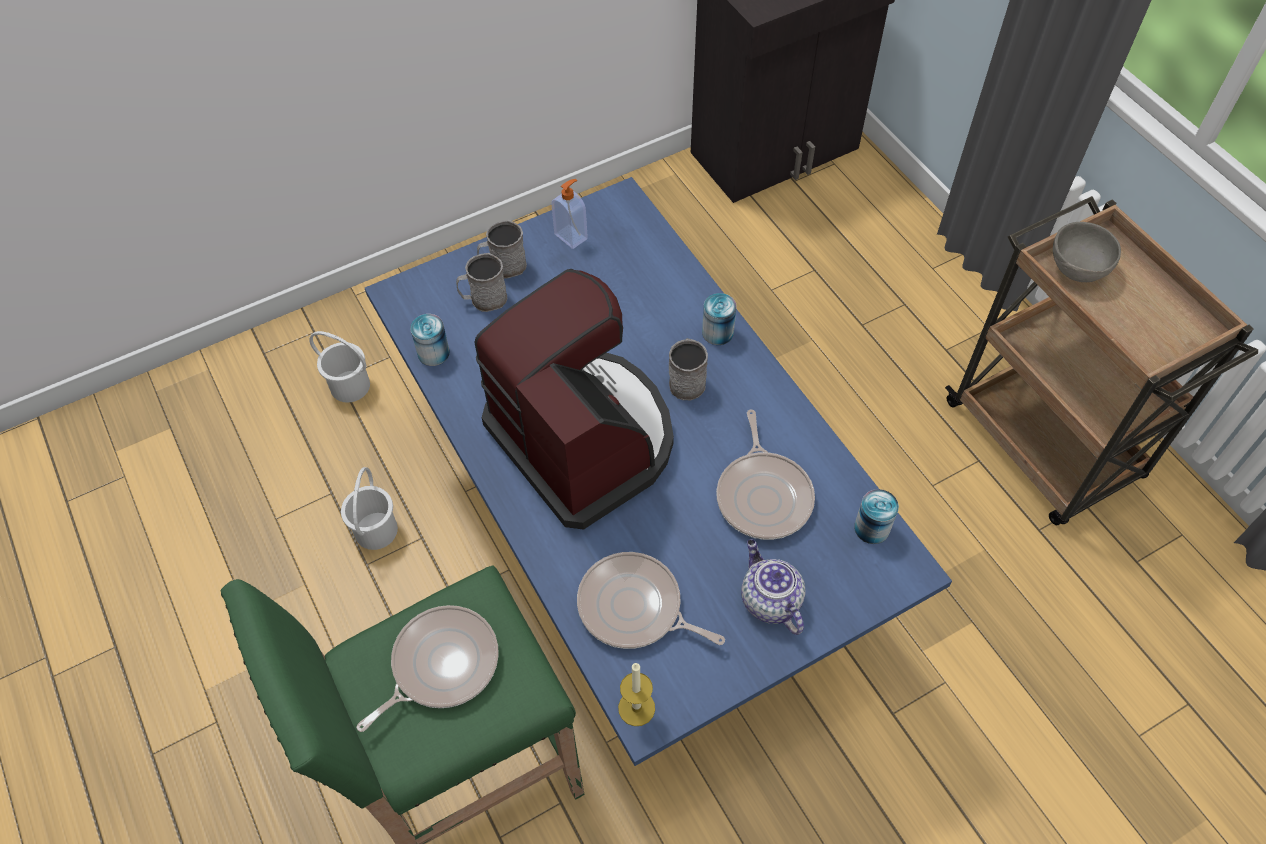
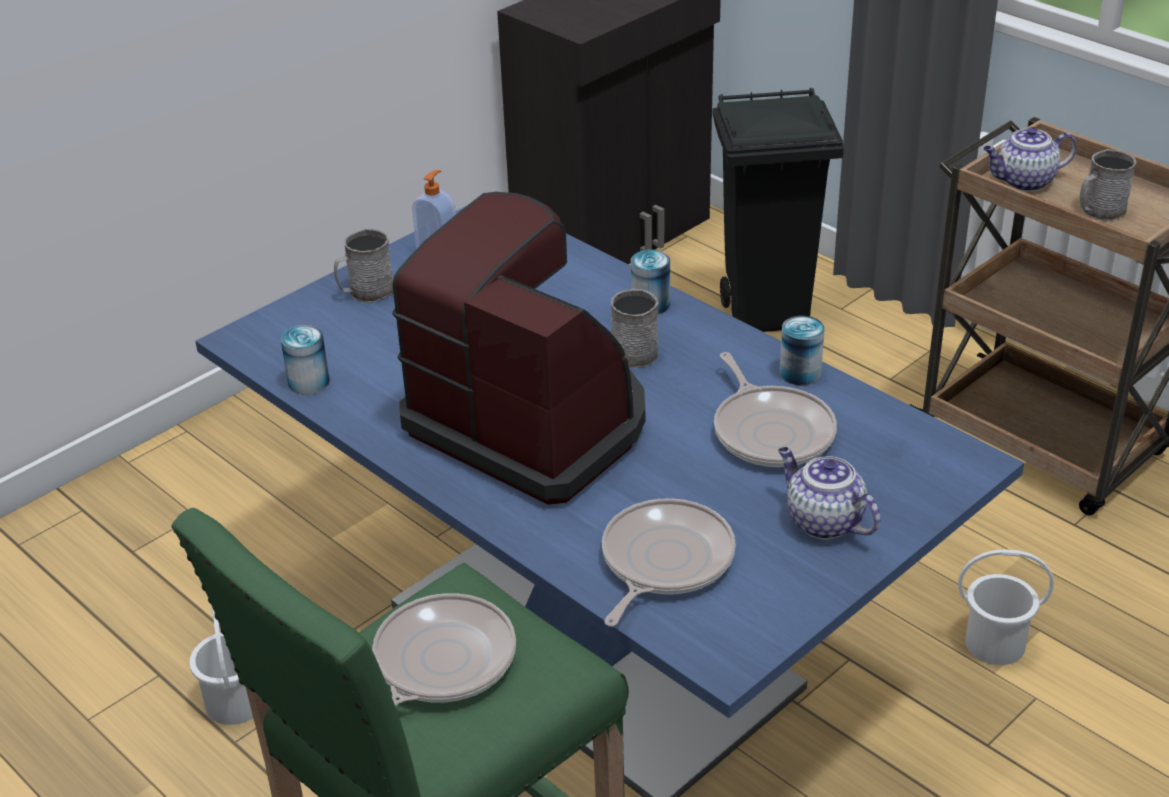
camera: 15 degrees left, 20 degrees down
(350, 385) = (150, 555): white bucket -> white bucket (994, 643)
(483, 299) = (353, 324): grey mug -> grey mug (1099, 212)
(634, 608) = (663, 562): frying pan -> frying pan turned 105 degrees clockwise
(636, 708) = (708, 653): candle -> none
(872, 260) = (768, 314): none -> black trash can
(872, 528) = (910, 435): can -> can (800, 373)
(1076, 269) = (1024, 182): grey bowl -> teapot

